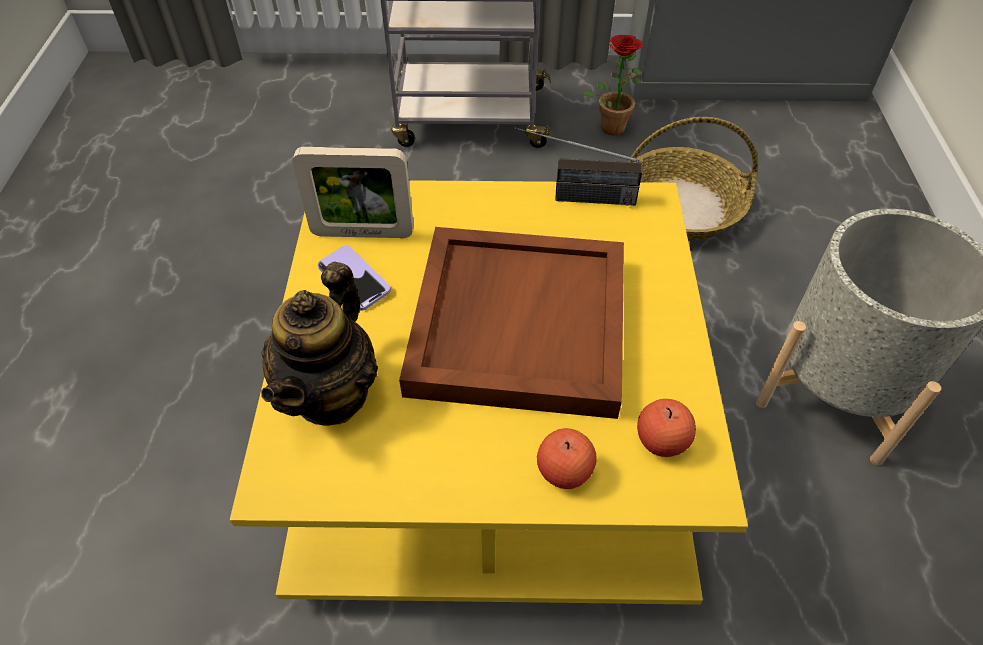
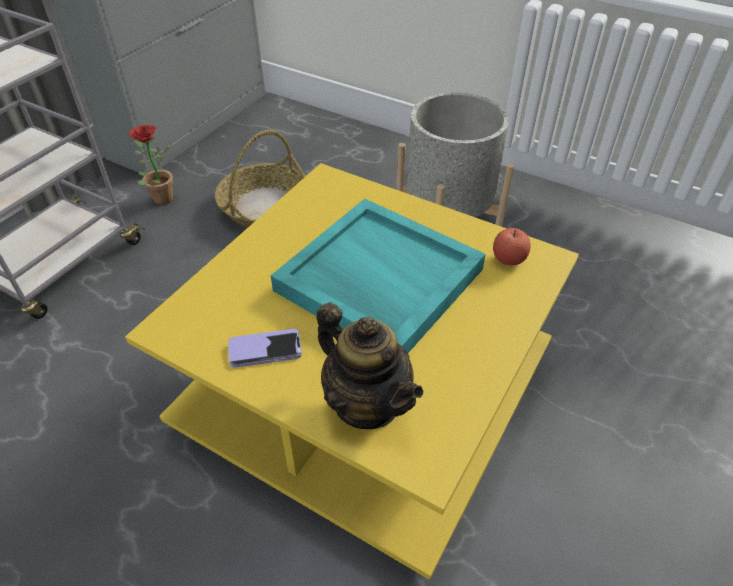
camera: 60 degrees left, 5 degrees down
(362, 233) = (220, 327): picture frame -> none
(517, 322) = (377, 280): brown tray -> turquoise tray
(564, 471) = (506, 308): apple -> none
(573, 197) = (291, 208): radio -> none

